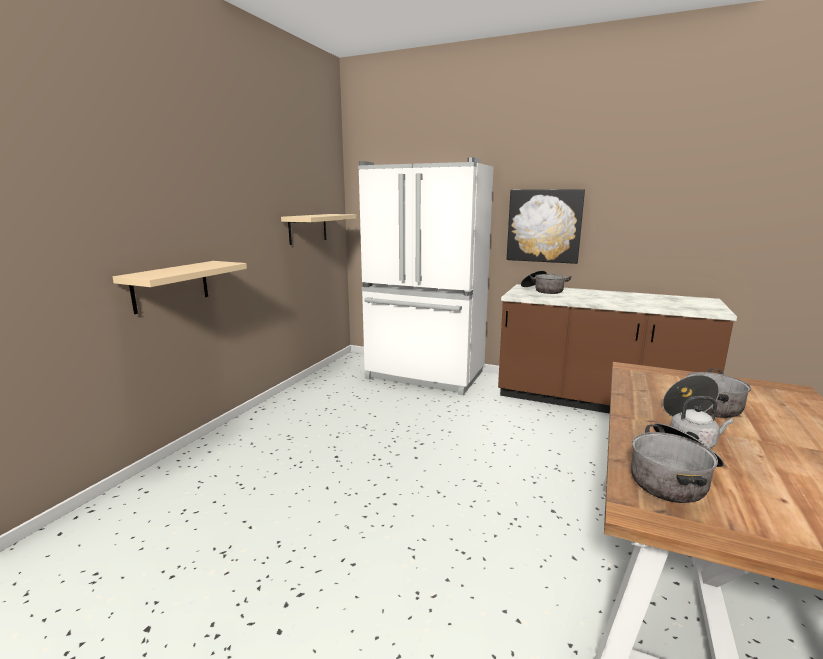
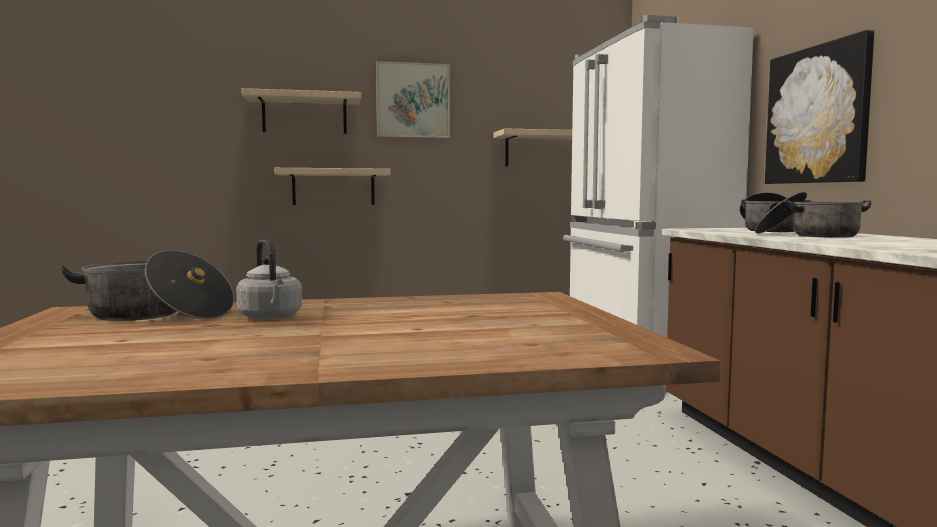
camera: 55 degrees right, 10 degrees down
(132, 208) = (304, 115): none -> beige shelf
(226, 189) = (413, 100): none -> picture
(703, 410) = (408, 318): cooking pot -> cooking pot (808, 235)

